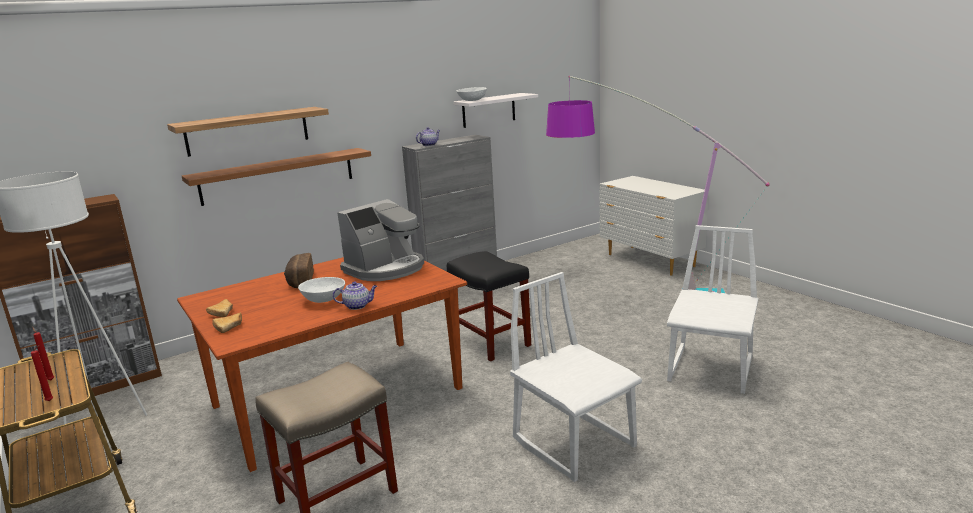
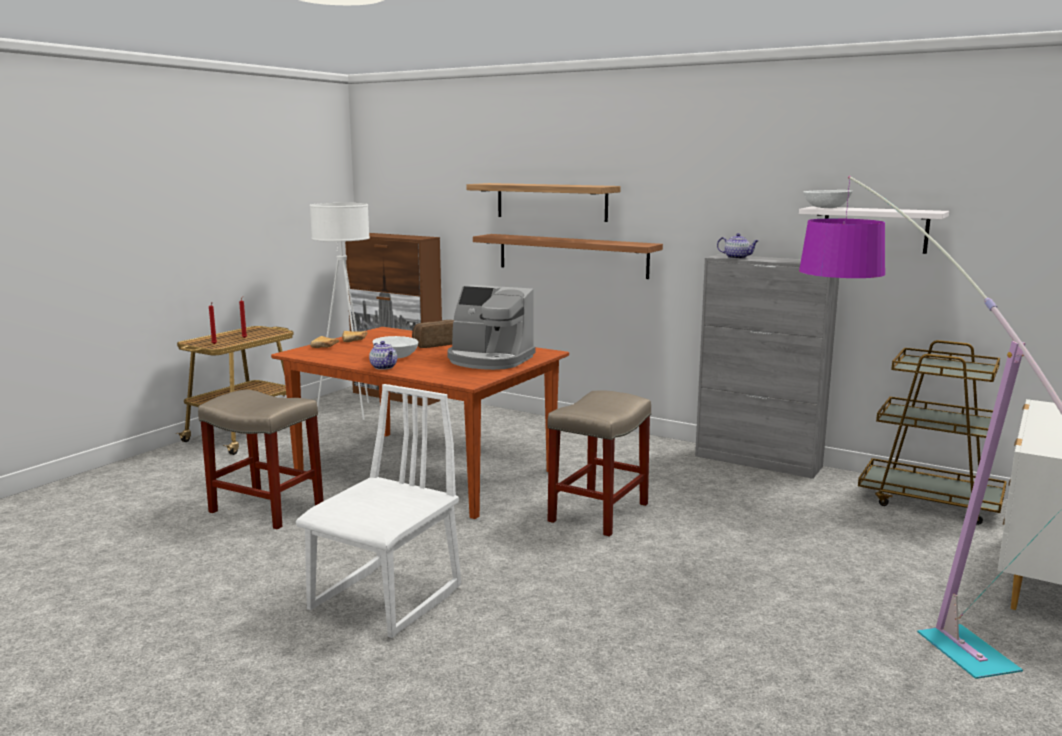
camera: 65 degrees right, 5 degrees down
(492, 342) = (598, 513): black stool -> beige stool
(552, 258) = (930, 501): none -> brown cart
(711, 370) = (645, 681): white chair -> none

